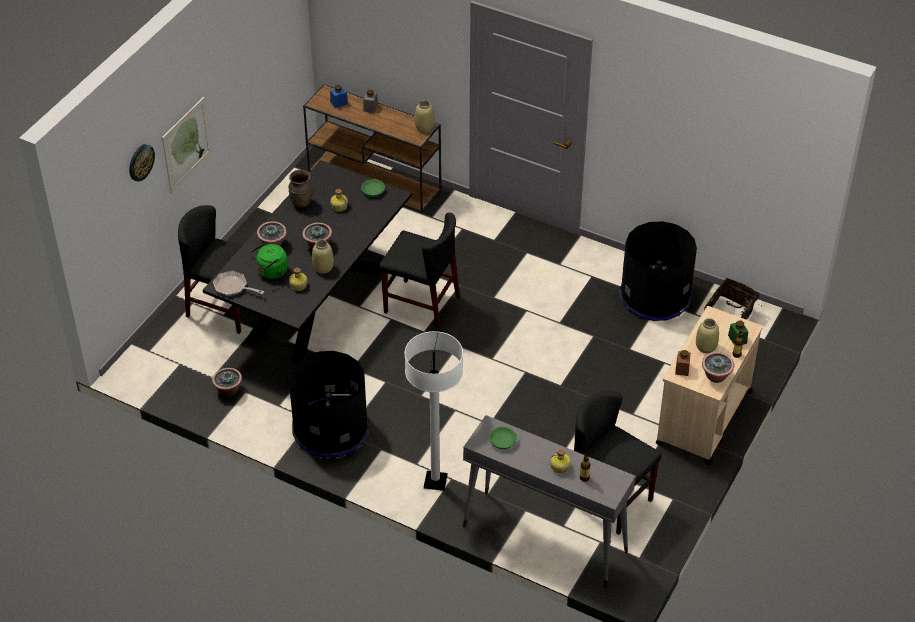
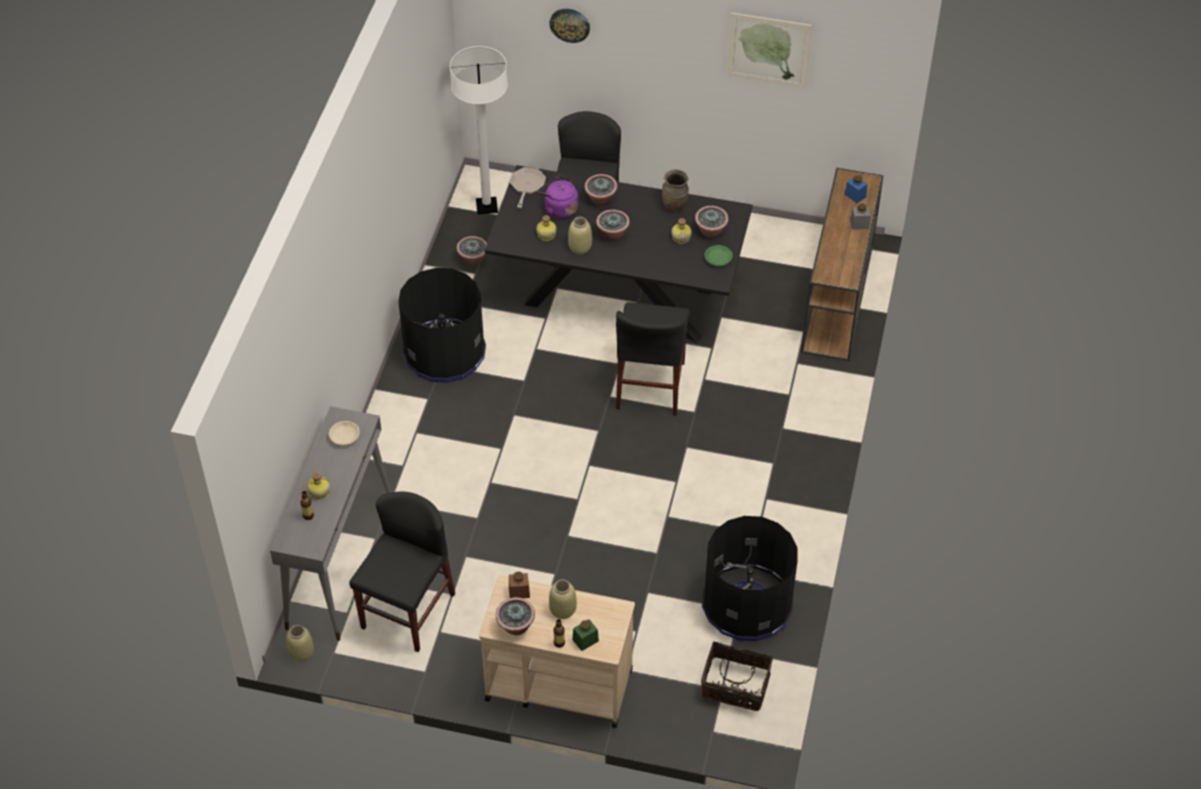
camera: 75 degrees right, 5 degrees up
(186, 144) = (646, 63): picture -> picture (769, 50)
(271, 272) = (559, 209): green kettle -> purple kettle
(340, 188) = (711, 232): none -> potted plant
(424, 127) = (846, 278): beige vase -> beige vase (302, 653)
(435, 481) = (395, 453): white floor lamp -> white floor lamp (486, 206)
(502, 441) = (345, 436): green bowl -> beige bowl

